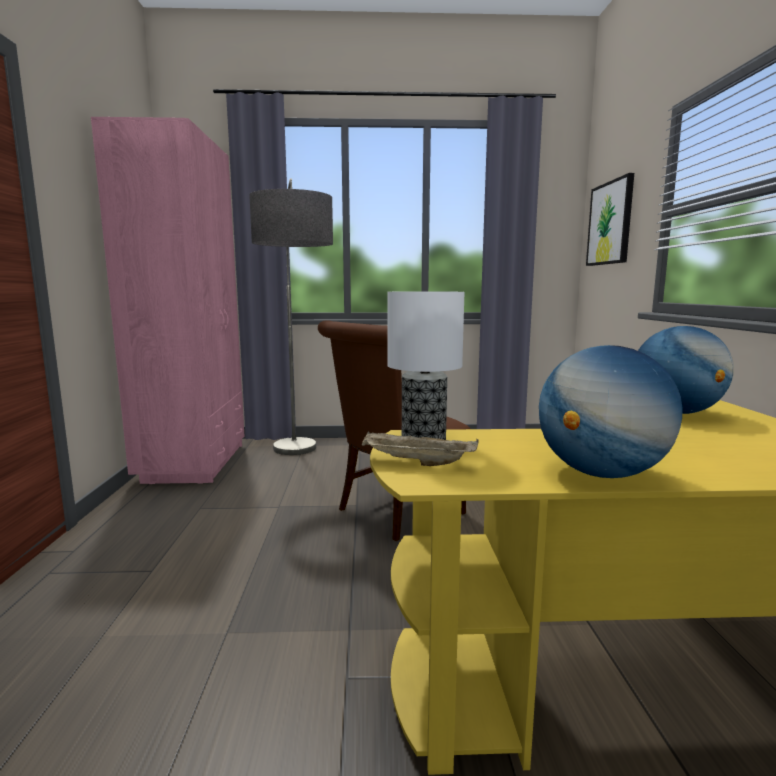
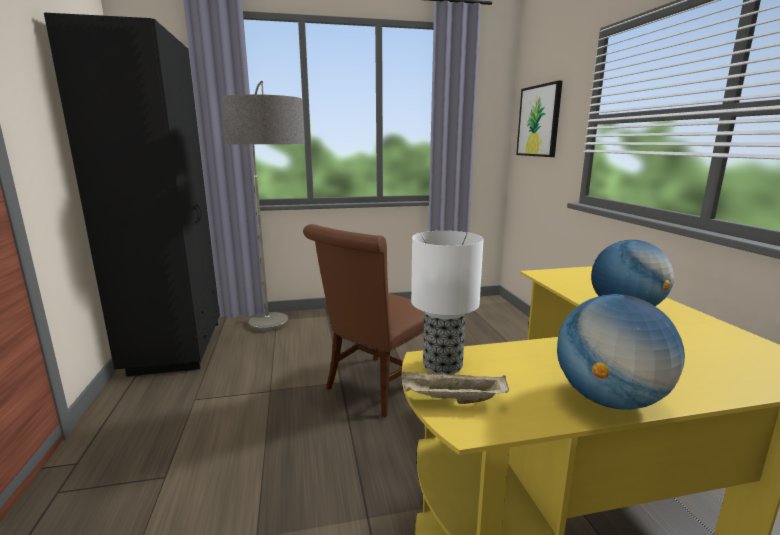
camera: 10 degrees left, 5 degrees up
(195, 462) = (176, 347): pink wardrobe -> black wardrobe

